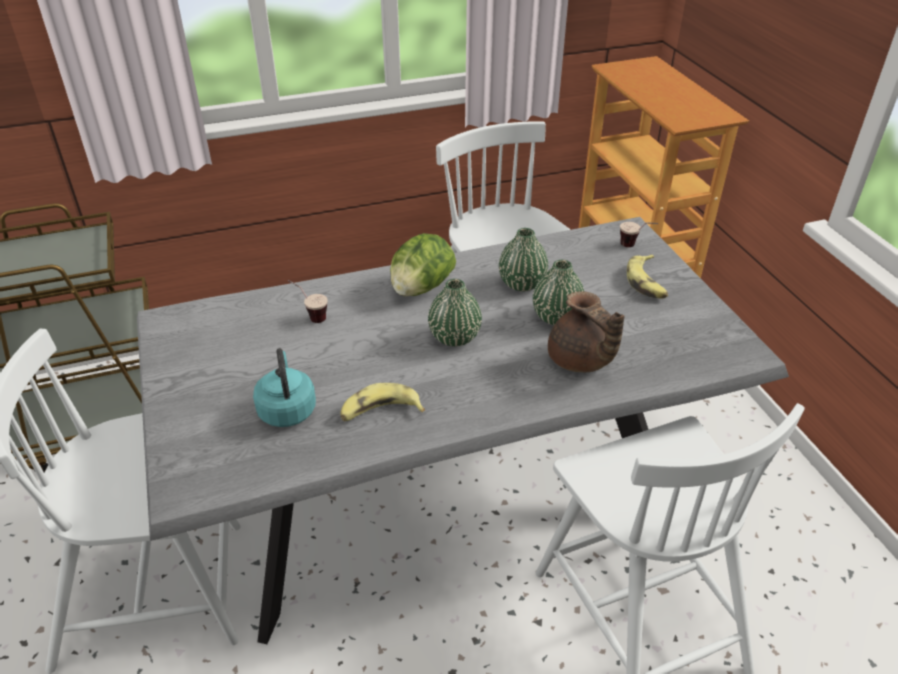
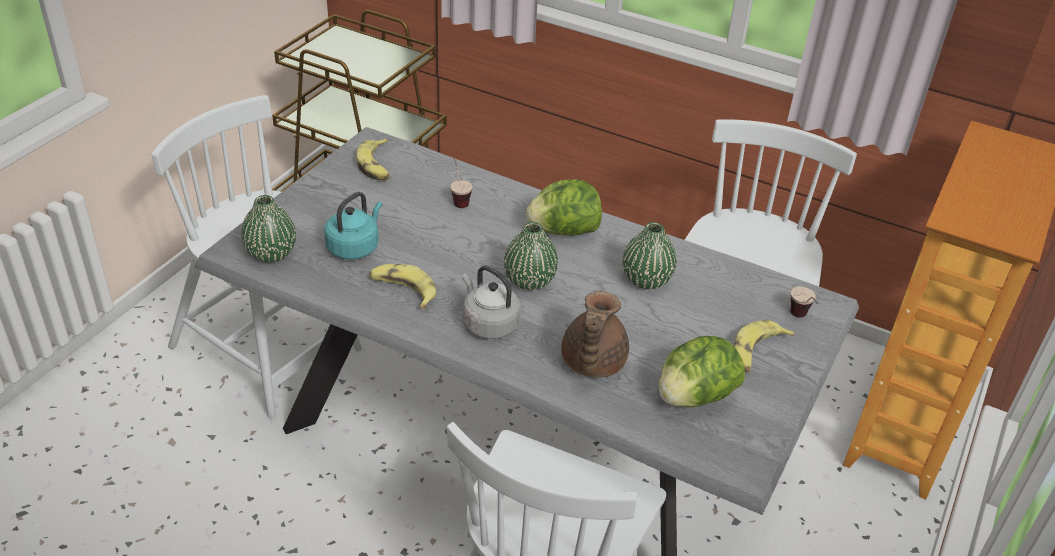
camera: 45 degrees right, 0 degrees up
(200, 335) = (376, 166): none -> banana
(478, 387) = (488, 324): none -> grey kettle
(556, 317) = (630, 321): green vase -> green vase (271, 253)
(663, 334) = (695, 397): none -> lettuce

